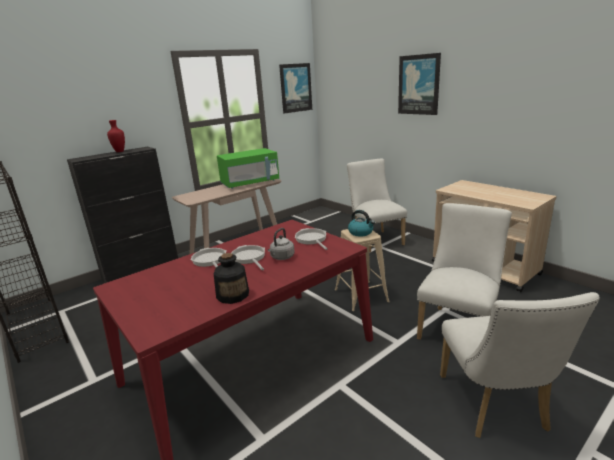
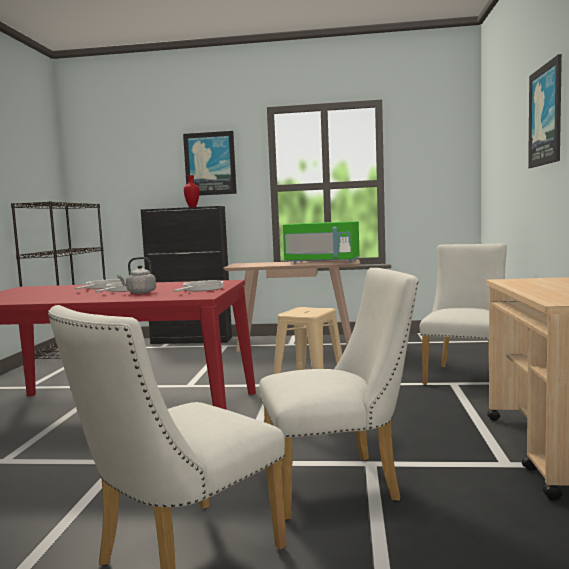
camera: 45 degrees right, 15 degrees down
(233, 295) = (41, 300): bottle -> none
(295, 88) = (441, 149): picture -> picture (210, 164)
(361, 232) = (308, 311): kettle -> none

